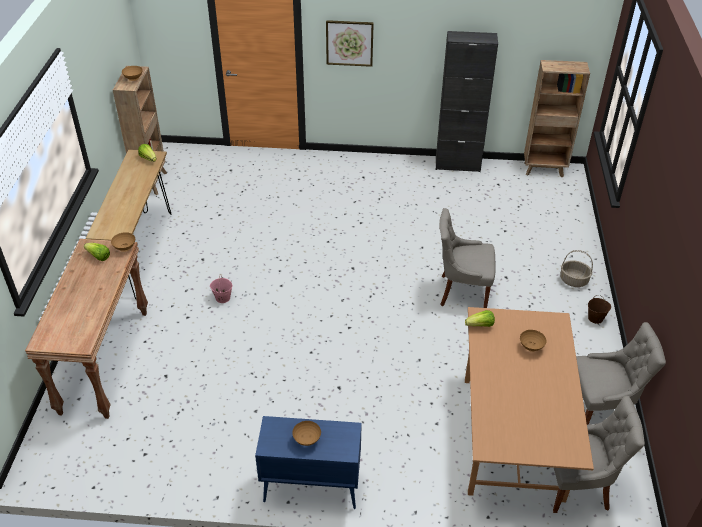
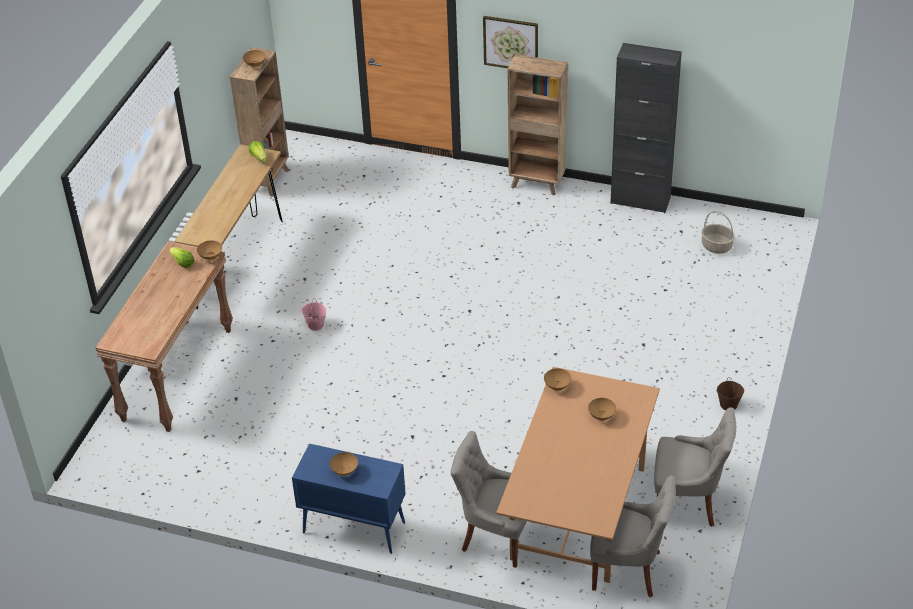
camera: 15 degrees right, 0 degrees up
(461, 292) = (585, 354): grey chair -> grey chair (496, 536)
(480, 325) = (557, 387): lettuce -> brown bowl
(544, 169) = (748, 219): brown bookcase -> brown bookcase (537, 183)
(574, 280) = (723, 358): basket -> basket (717, 246)

